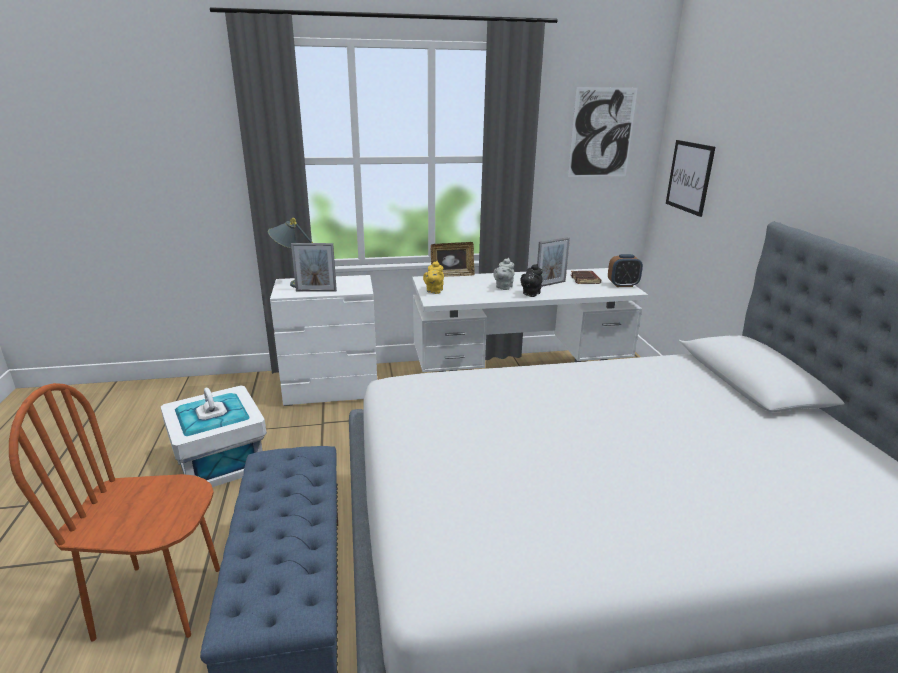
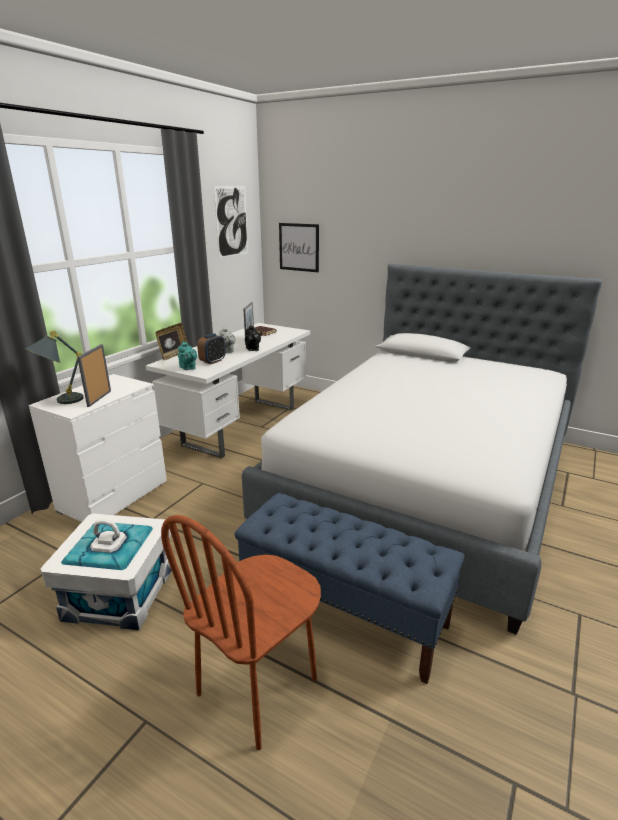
camera: 50 degrees left, 0 degrees up
(316, 291) = (99, 398): picture frame -> picture frame turned 150 degrees clockwise
(434, 291) = (188, 368): yellow teapot -> turquoise teapot
(623, 285) = (288, 329): alarm clock -> alarm clock (213, 361)

